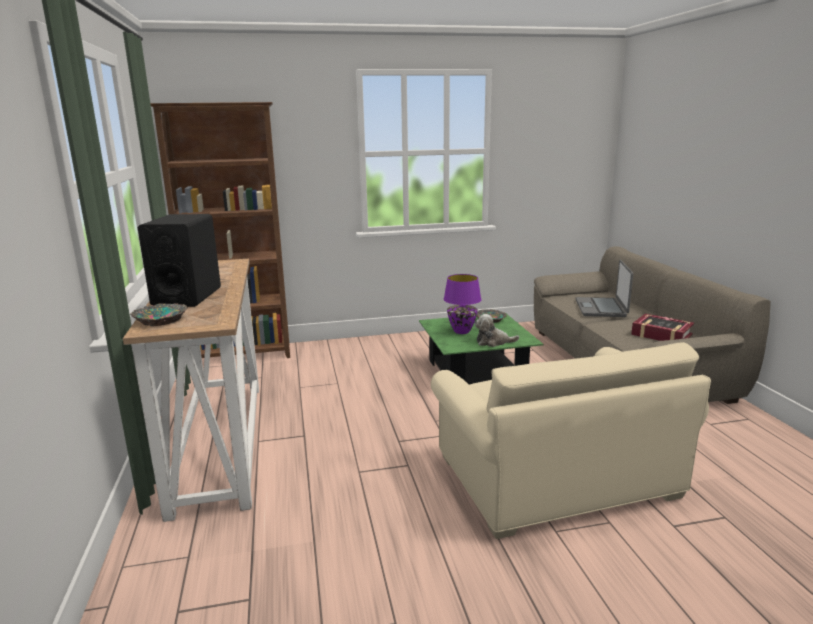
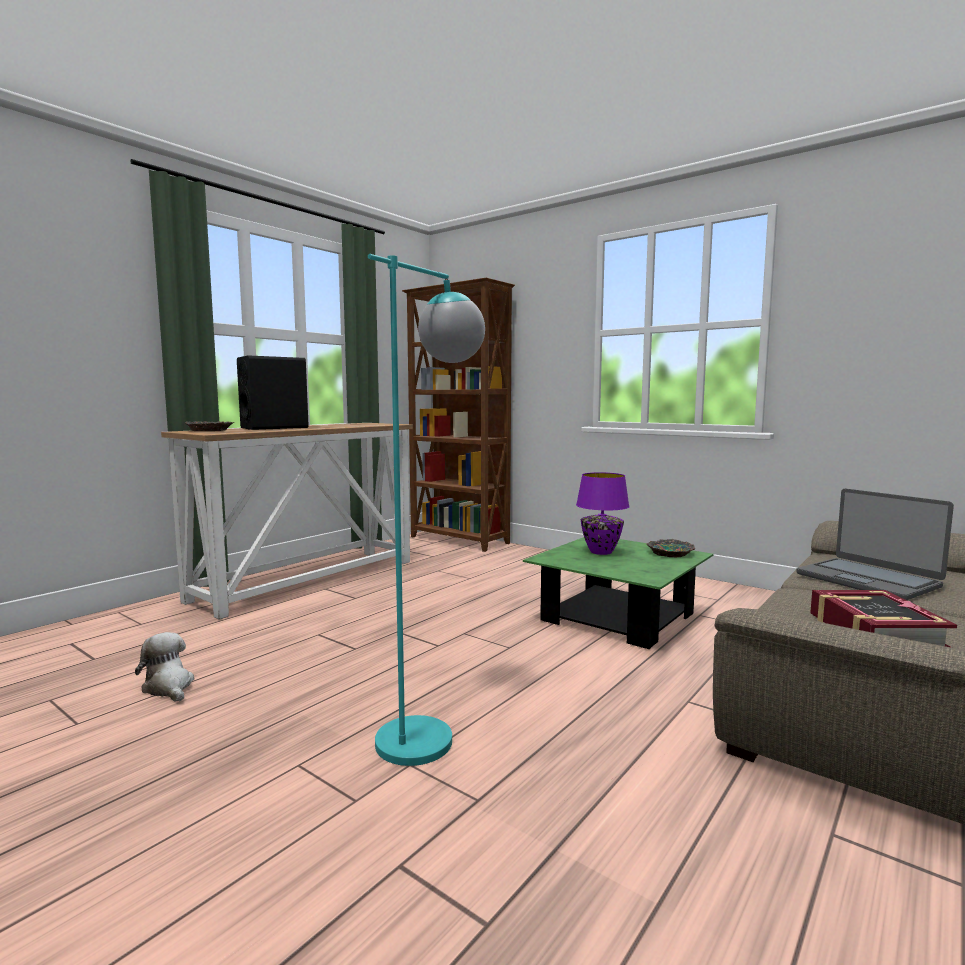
camera: 50 degrees right, 10 degrees down
(493, 342) = (603, 568): plush toy -> plush toy (169, 687)
(554, 476) = (431, 729): beige armchair -> turquoise floor lamp
(601, 308) = (868, 580): laptop -> laptop turned 90 degrees counterclockwise

